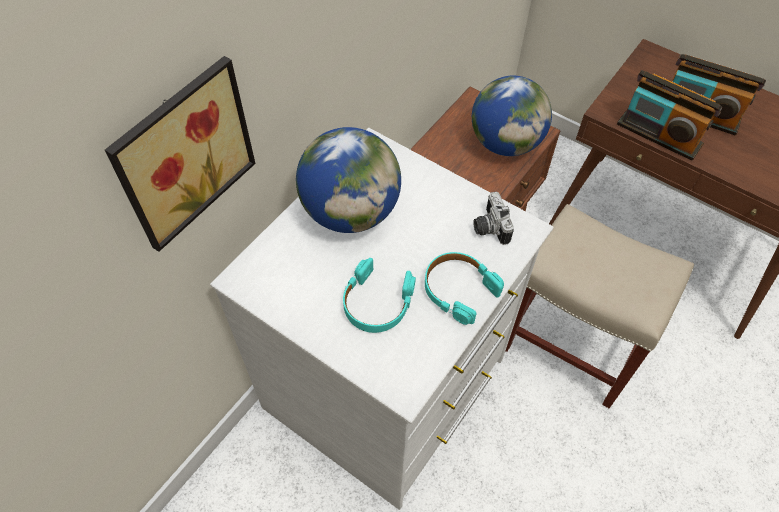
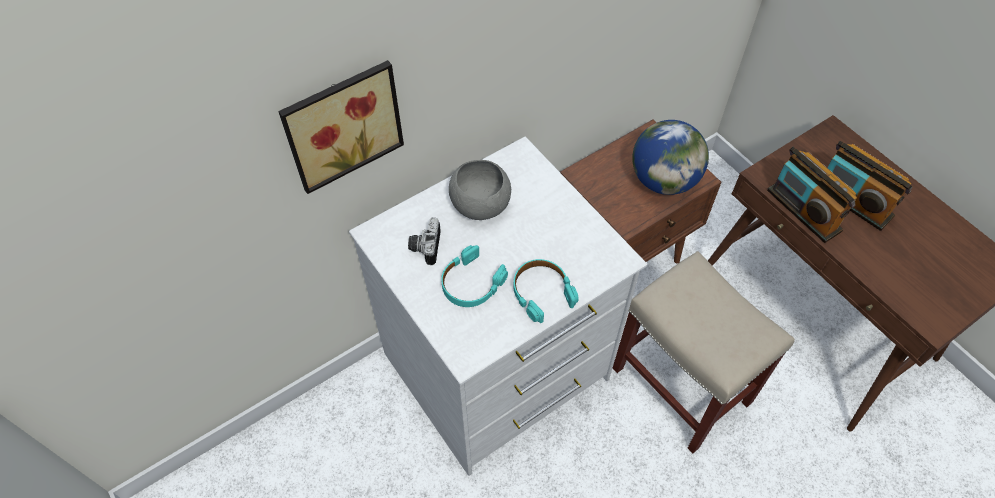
camera: 20 degrees right, 0 degrees up
(350, 212) = (480, 204): globe -> grey bowl
(488, 227) = (590, 249): camera -> camera (424, 247)

